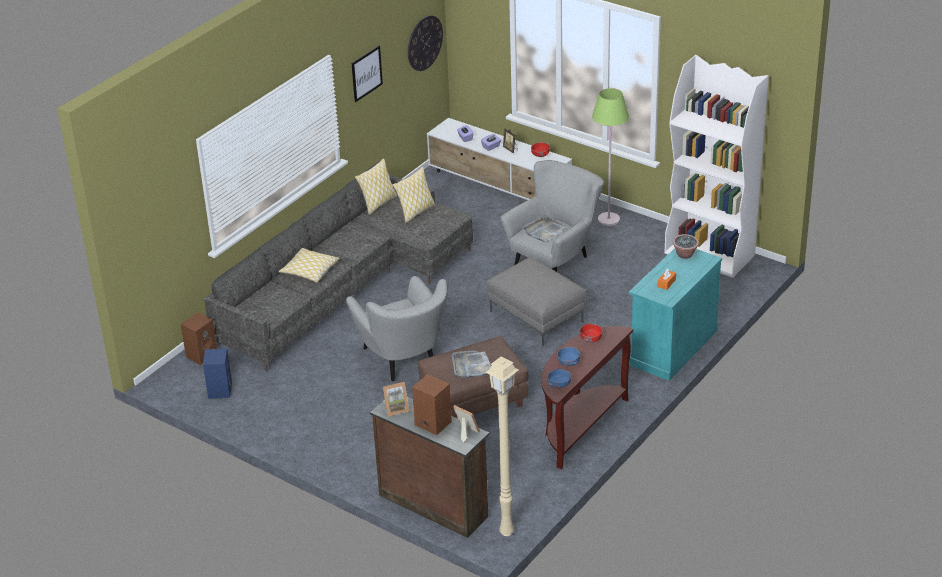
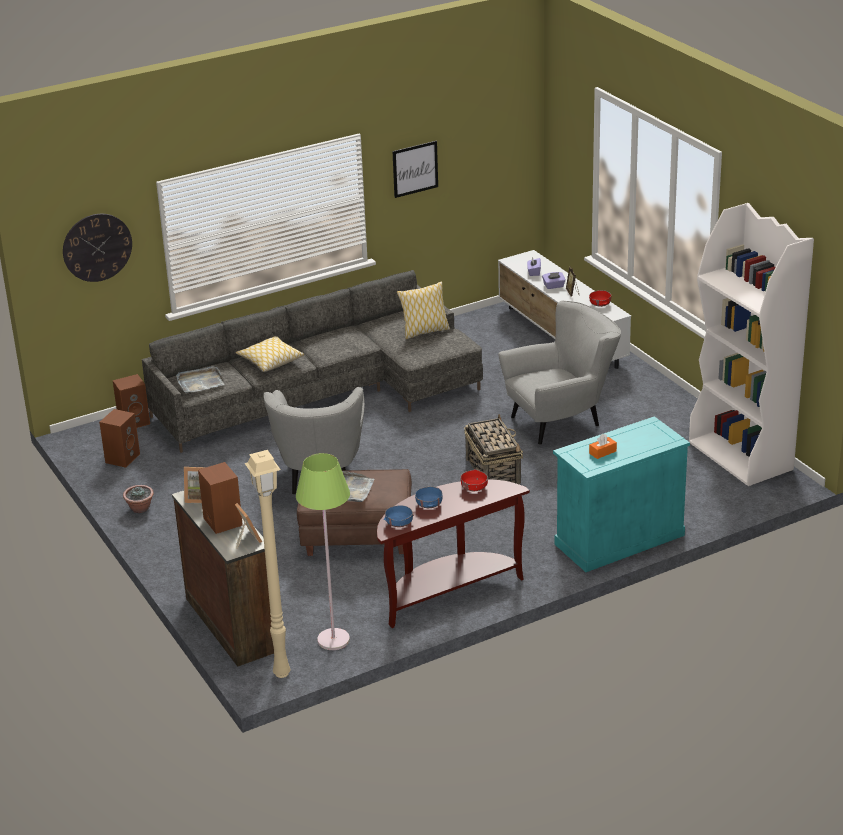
camera: 25 degrees right, 5 degrees down
(219, 390) = (122, 458): blue speaker -> brown speaker
(378, 204) = (394, 315): pillow -> none
(424, 43) = (508, 155): wall clock -> wall clock (97, 247)
(535, 317) = (493, 471): grey ottoman -> basket
(543, 230) = (543, 379): grey tray -> grey tray (200, 382)
(608, 219) = (654, 394): green floor lamp -> green floor lamp (333, 640)
(685, 255) = (649, 429): potted plant -> potted plant (140, 509)

